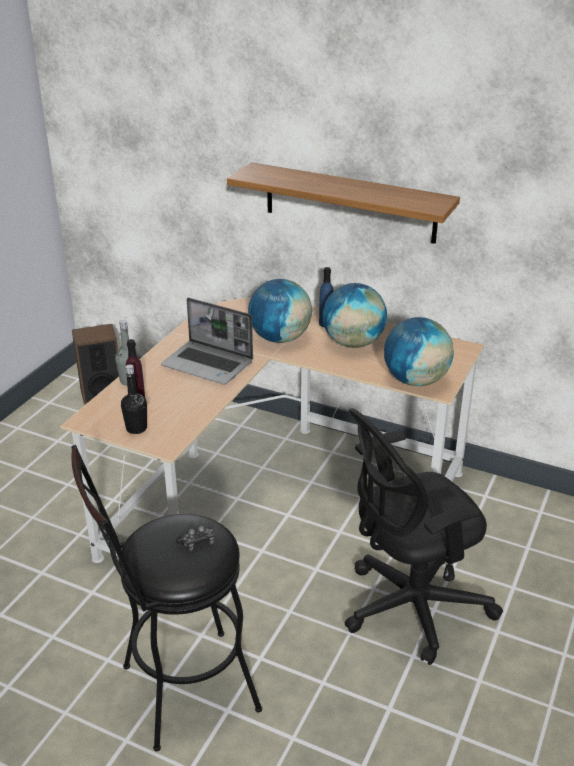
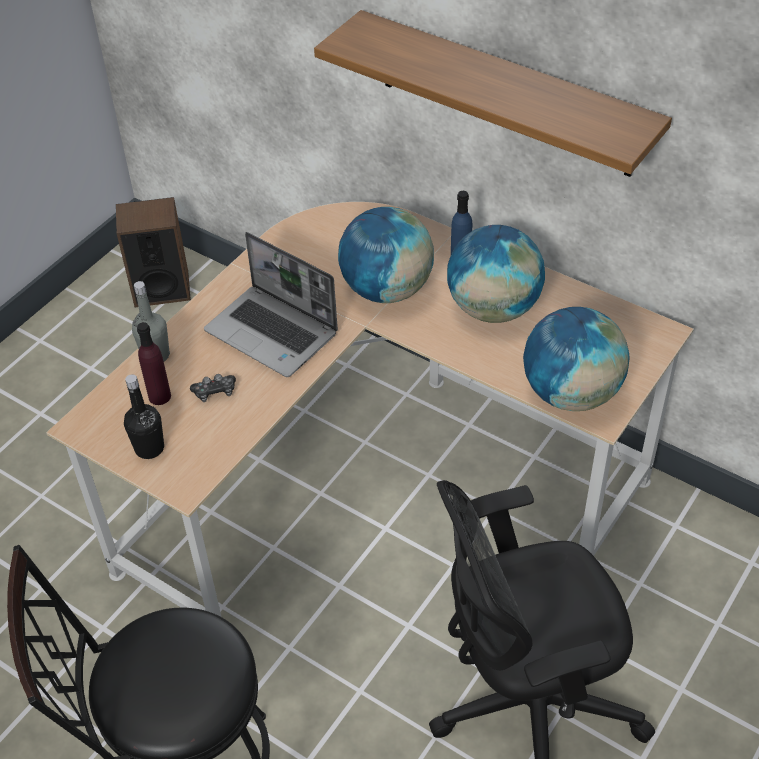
camera: 10 degrees right, 15 degrees up
(198, 542) = (197, 668): game controller -> game controller (215, 392)

